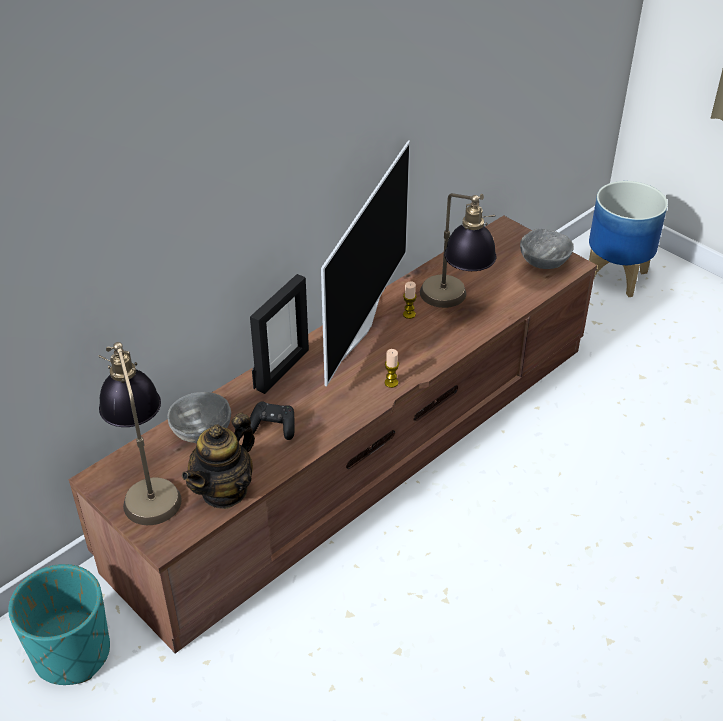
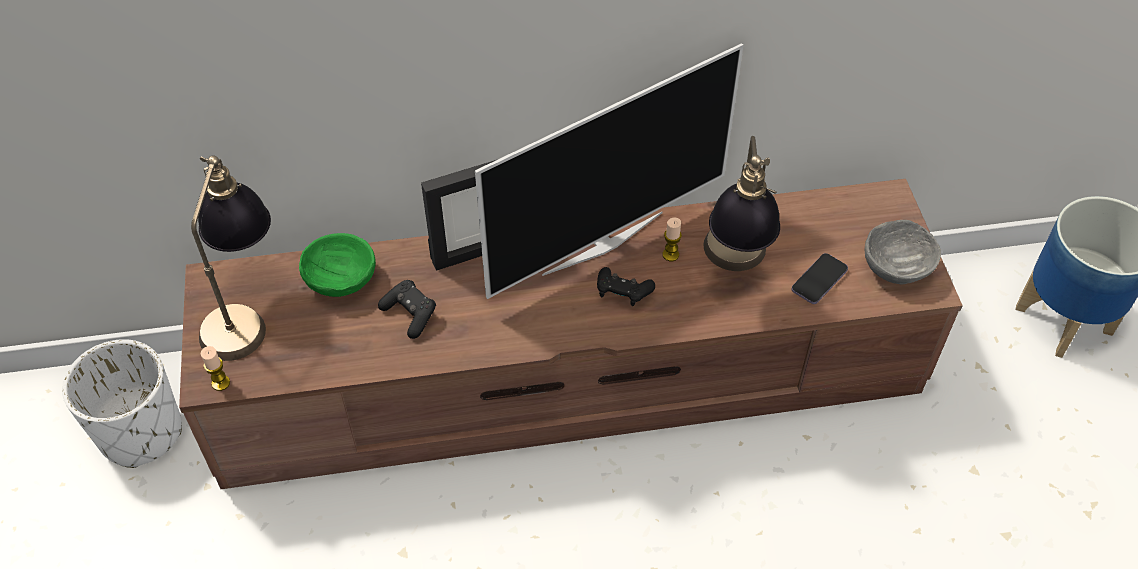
camera: 35 degrees right, 10 degrees up
(72, 654) = (141, 433): turquoise planter -> white planter
(202, 431) = (341, 280): grey bowl -> green bowl
(224, 491) = (304, 360): teapot -> none
(391, 383) = (574, 329): candle -> candle (221, 383)
(401, 349) = (622, 293): none -> black game controller
(509, 288) = (819, 280): none -> phone

